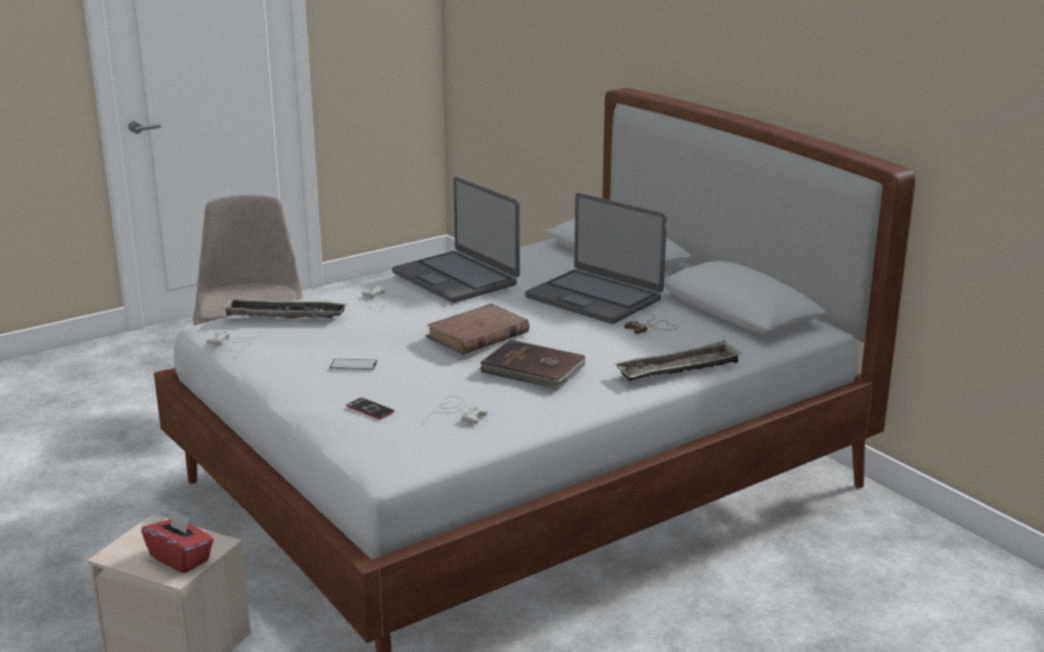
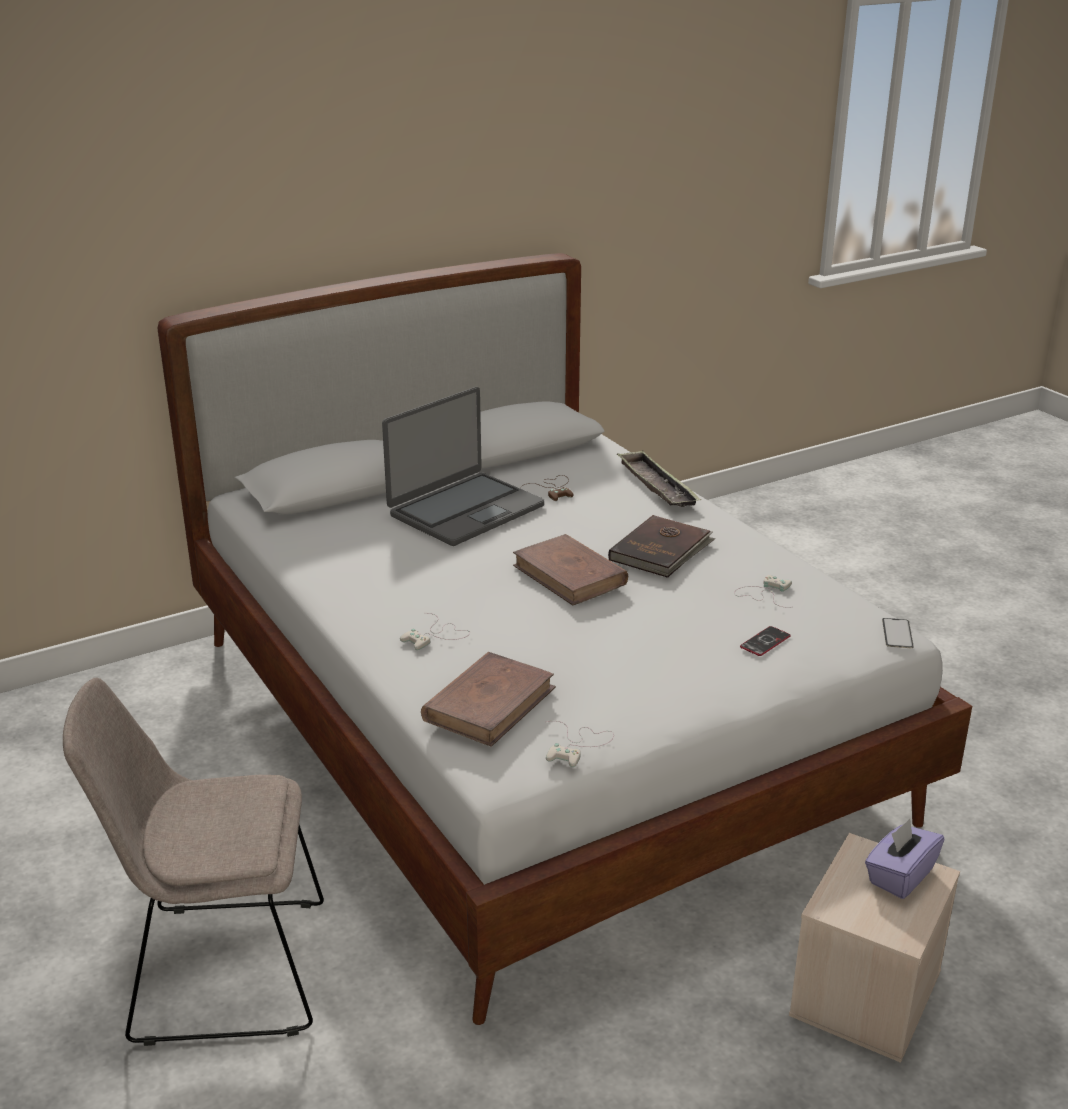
camera: 85 degrees left, 5 degrees up
(180, 558) = (900, 876): red tissue box -> purple tissue box
(284, 315) = (489, 704): tray -> brown book
(353, 365) = (644, 654): phone -> phone (897, 633)
(456, 278) = (378, 585): laptop -> none

